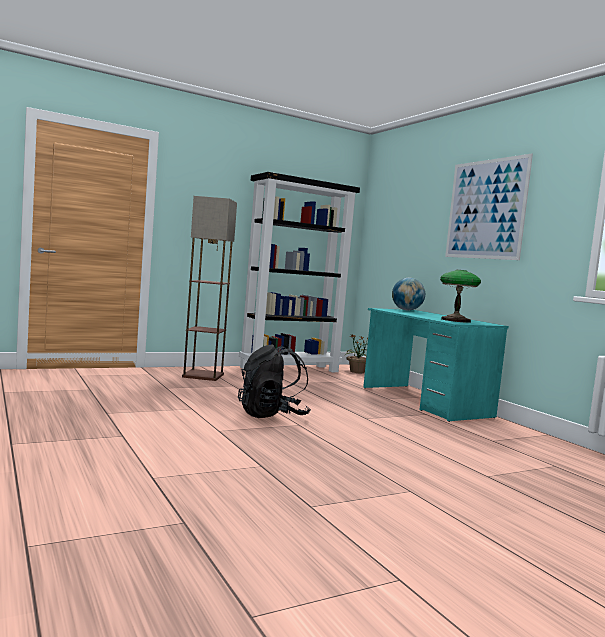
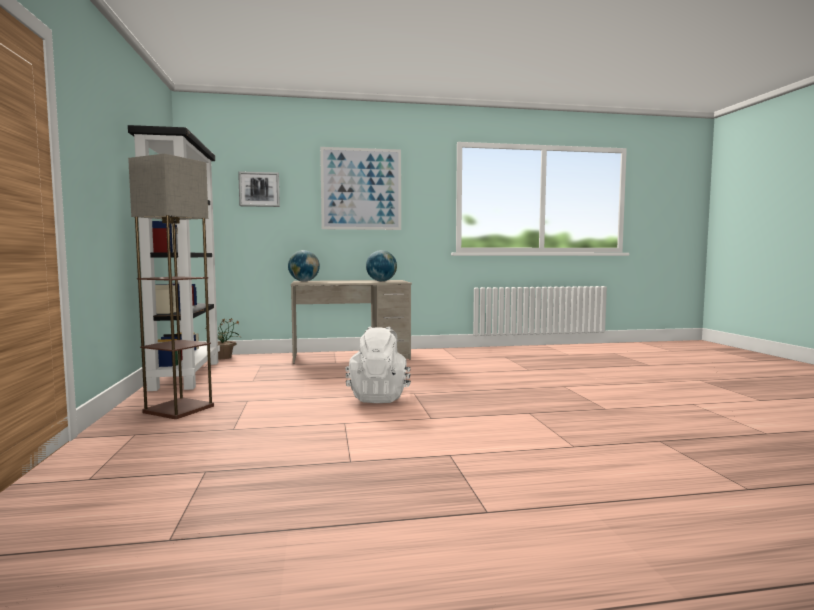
camera: 70 degrees left, 0 degrees up
(272, 415) = (379, 397): black backpack -> white backpack
(407, 215) = (259, 189): none -> picture
(424, 402) = (351, 356): turquoise desk -> beige desk
(456, 320) = (381, 281): table lamp -> globe

